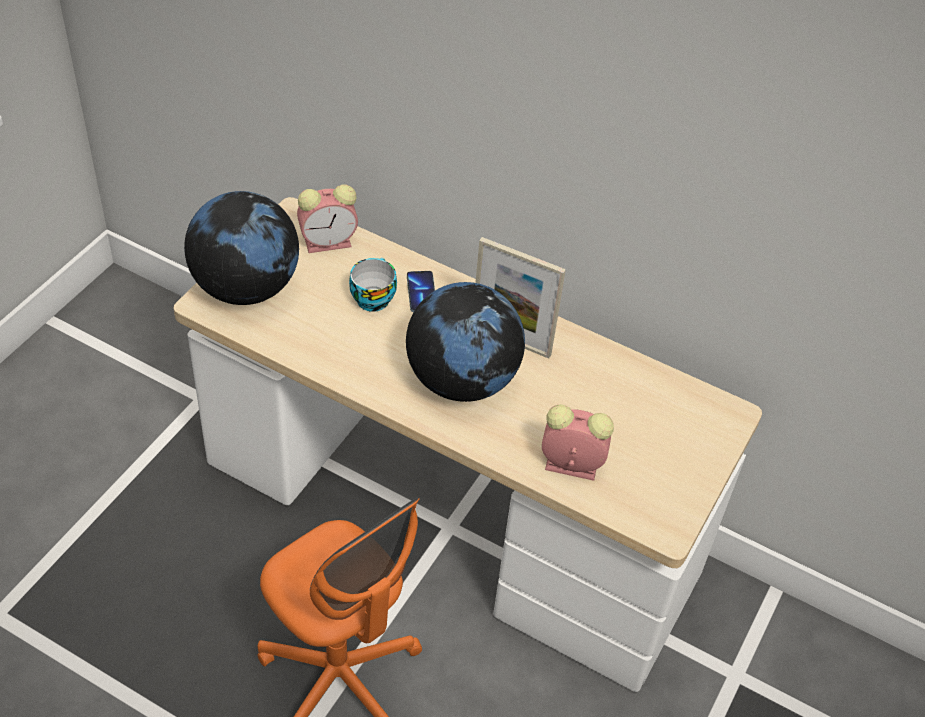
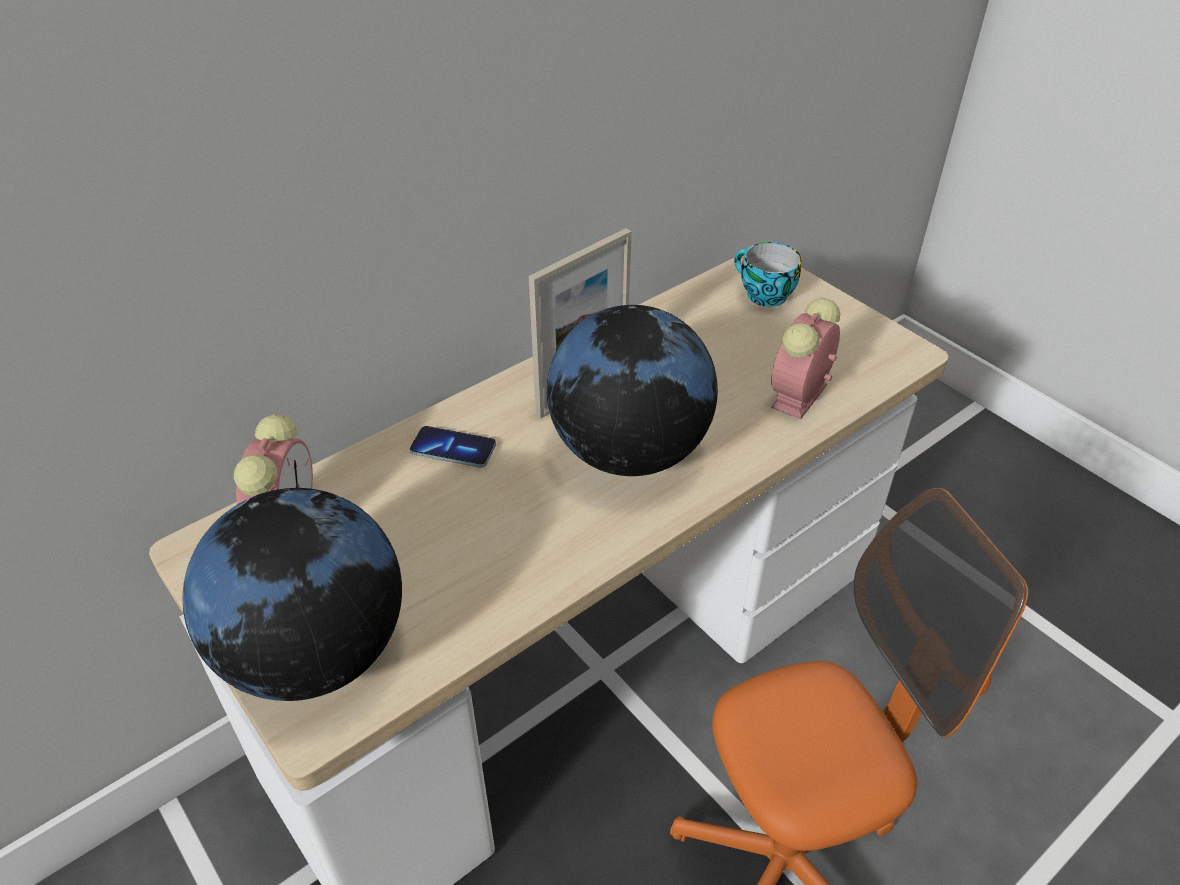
camera: 65 degrees left, 5 degrees down
(372, 298) = (432, 502): cup -> cup (763, 295)

